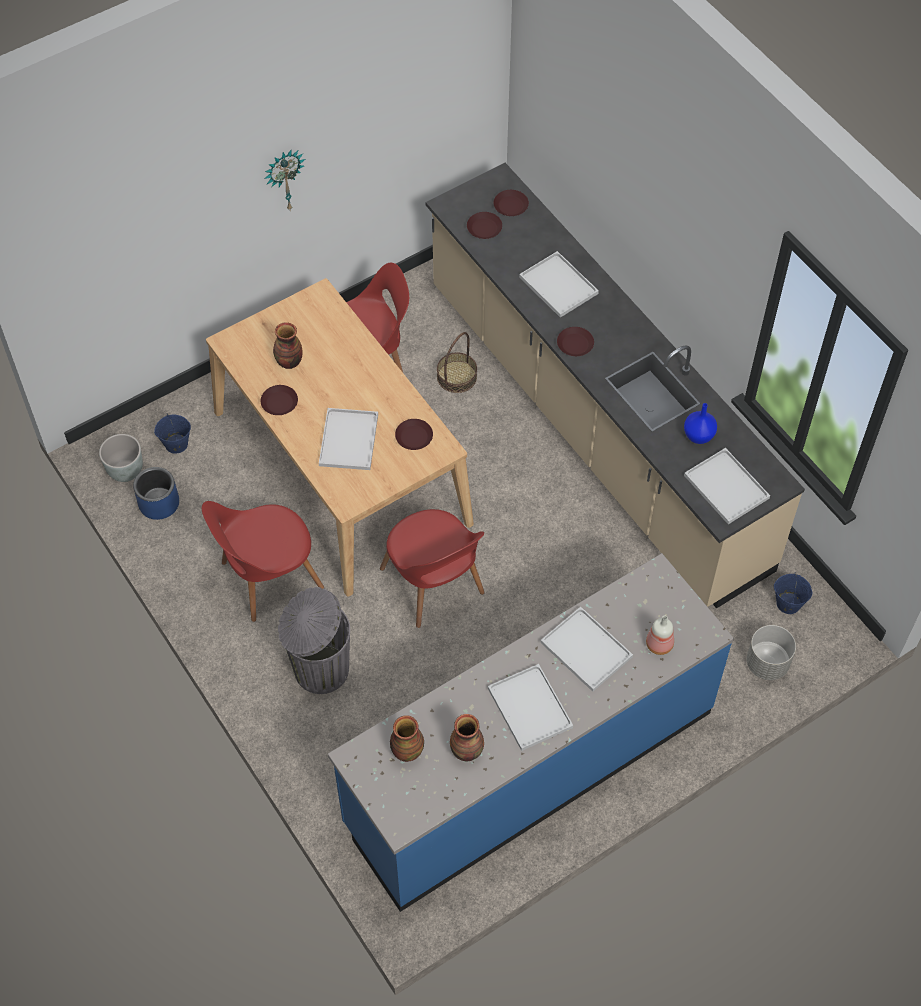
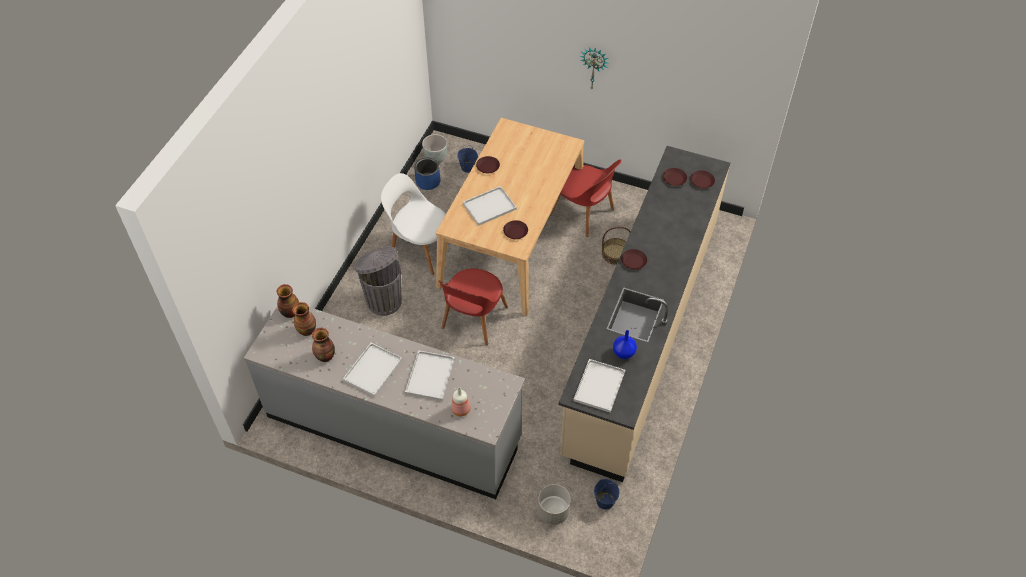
camera: 55 degrees right, 5 degrees down
(268, 577) = (420, 248): red chair -> white chair
(289, 362) = (516, 156): vase -> vase (290, 312)
(528, 767) = (394, 427): blue counter -> grey counter
(560, 286) = (668, 232): white tray -> none

